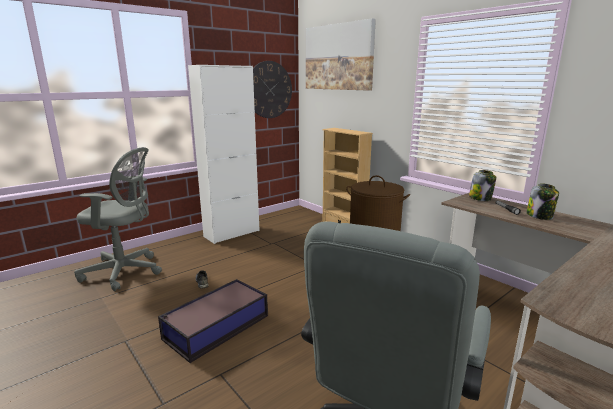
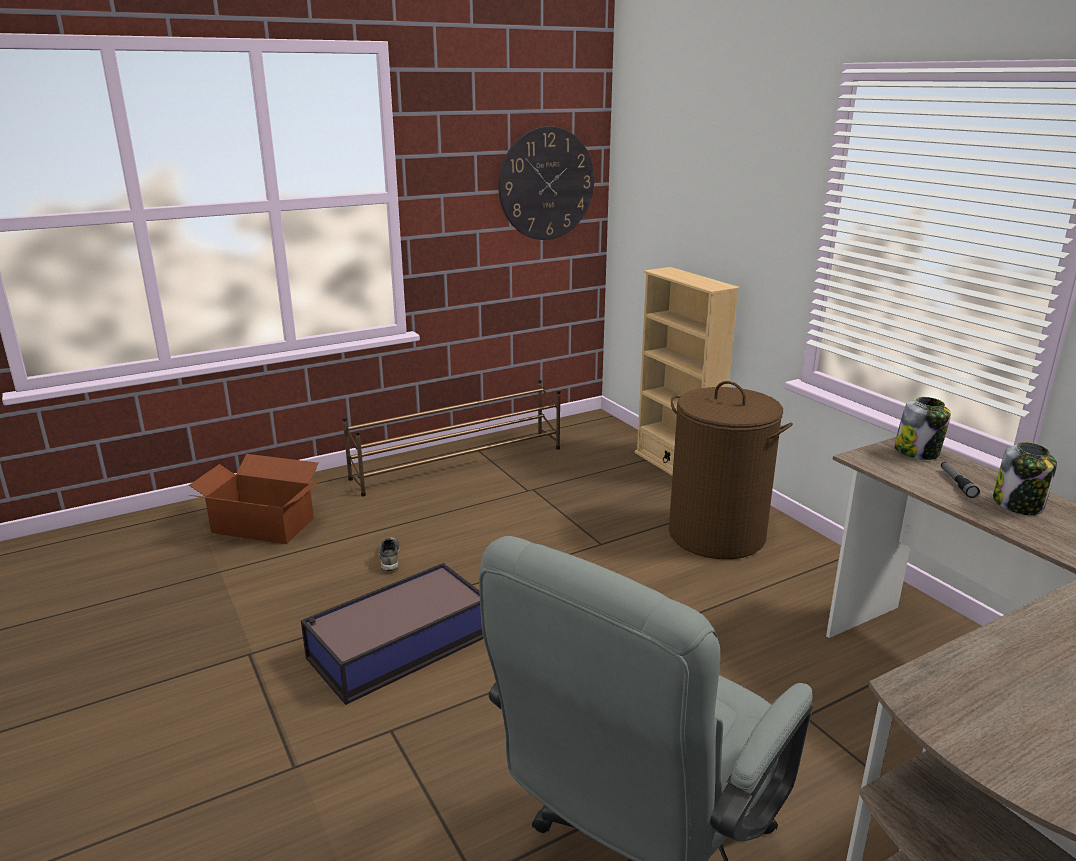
camera: 10 degrees right, 5 degrees up
(125, 272) = (263, 526): grey office chair -> cardboard box
(232, 233) = (459, 463): white cabinet -> brown shoe rack
(338, 57) = (684, 125): picture -> none

